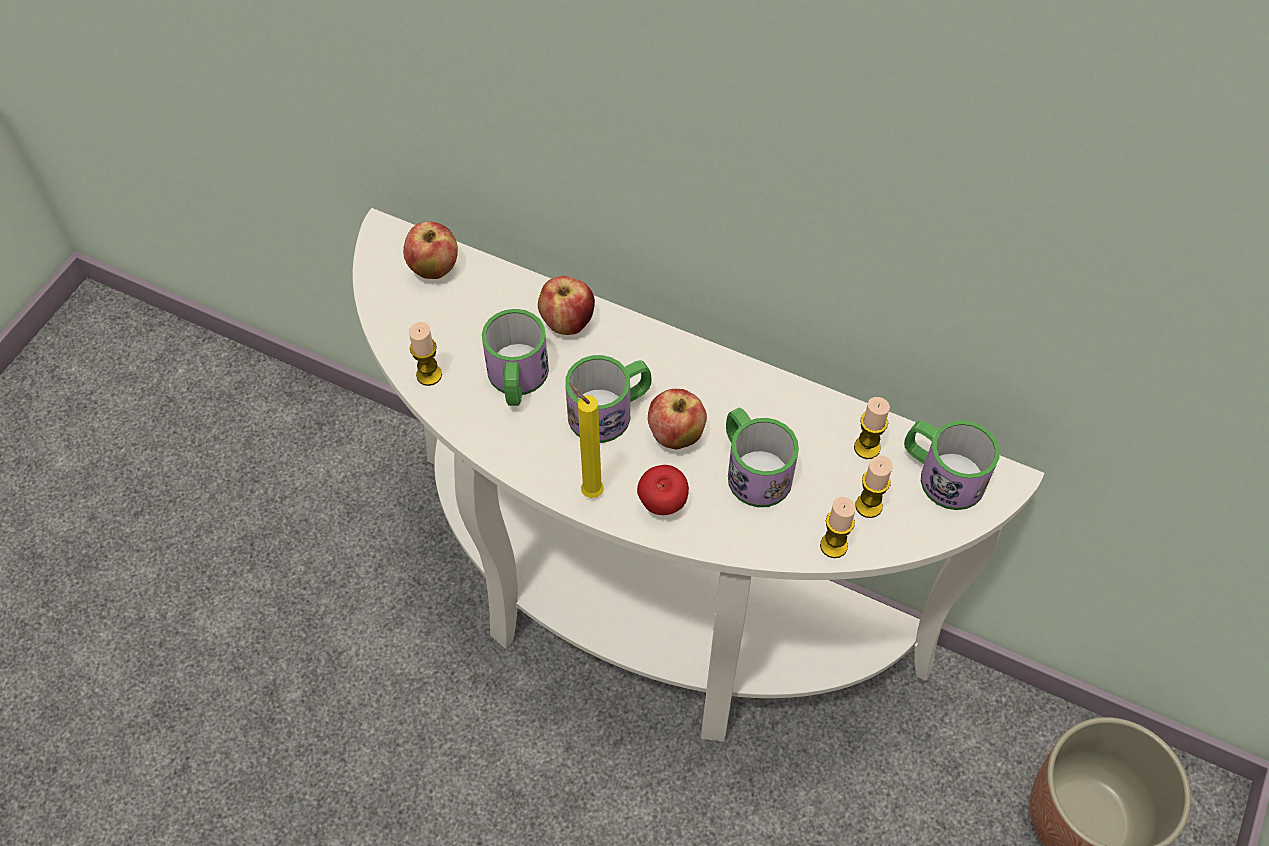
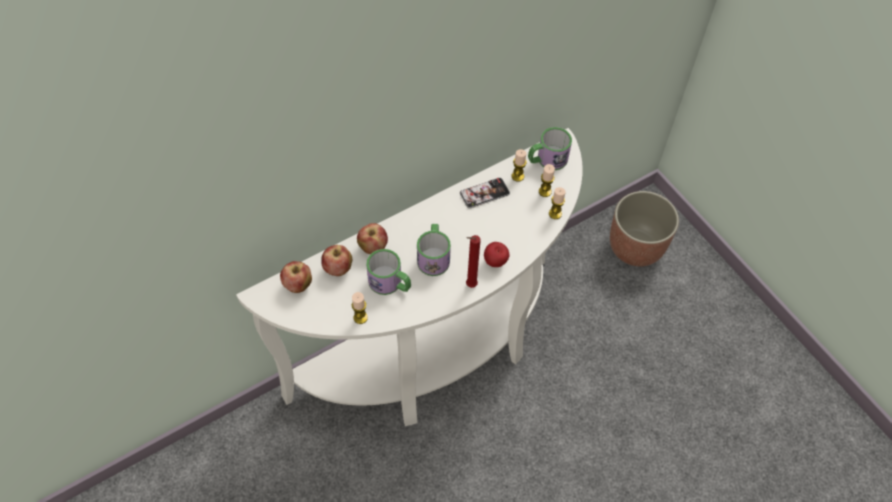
camera: 60 degrees left, 0 degrees up
(589, 491) = (469, 285): yellow candle -> red candle
(675, 436) = (464, 239): apple -> apple (338, 269)
(753, 469) = (500, 220): mug -> none
(790, 417) = (484, 193): none -> phone

